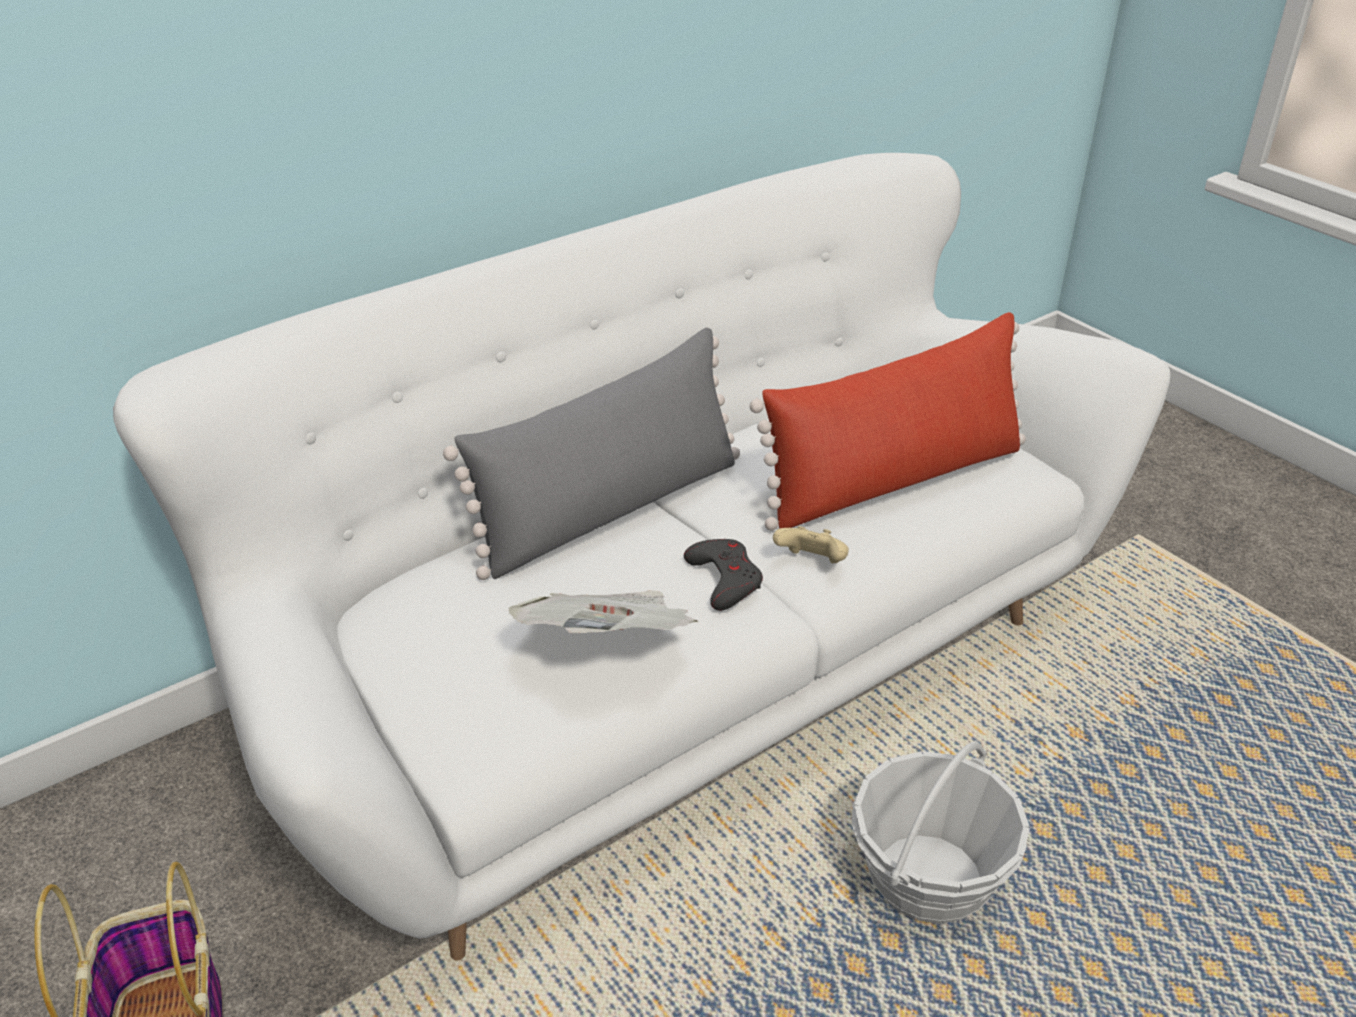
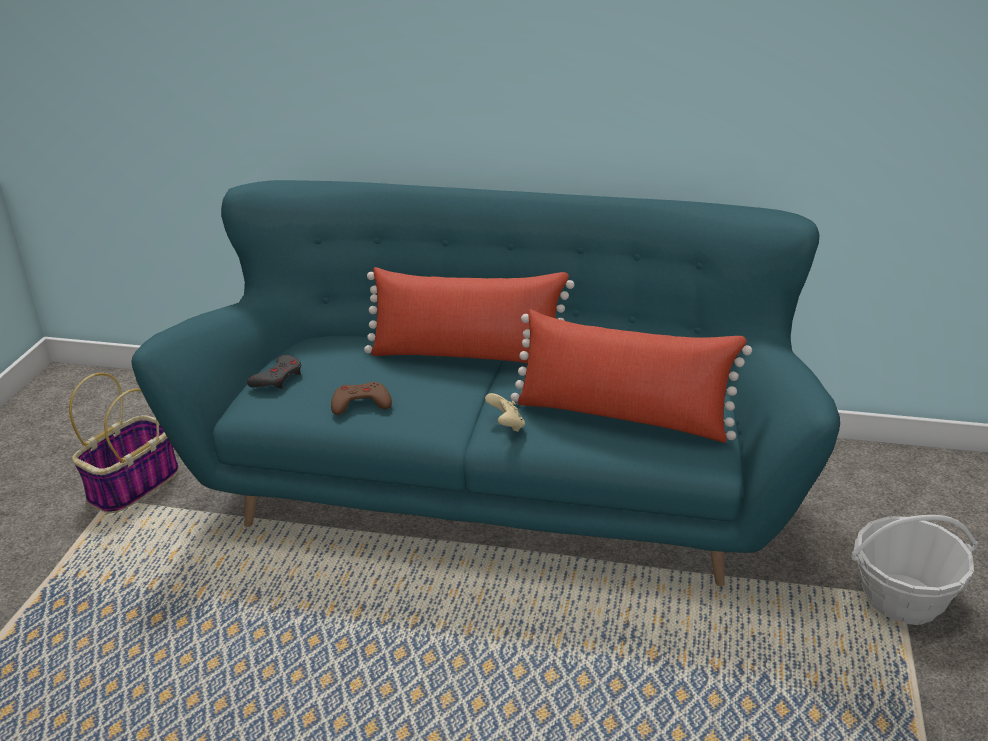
camera: 50 degrees right, 5 degrees down
(609, 648) = (361, 403): newspaper -> brown game controller
(610, 510) = (467, 356): grey pillow -> red pillow
(676, 674) = (496, 487): white sofa -> turquoise sofa
(724, 579) = (455, 408): grey game controller -> grey game controller (278, 378)
(928, 879) = (460, 648): basket -> basket (902, 599)

